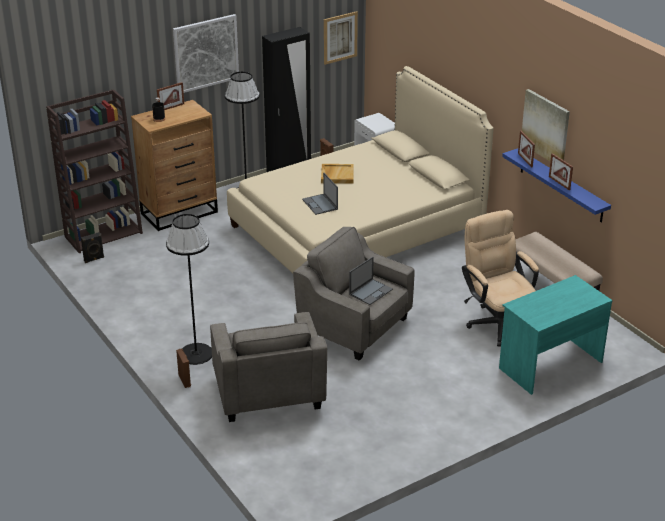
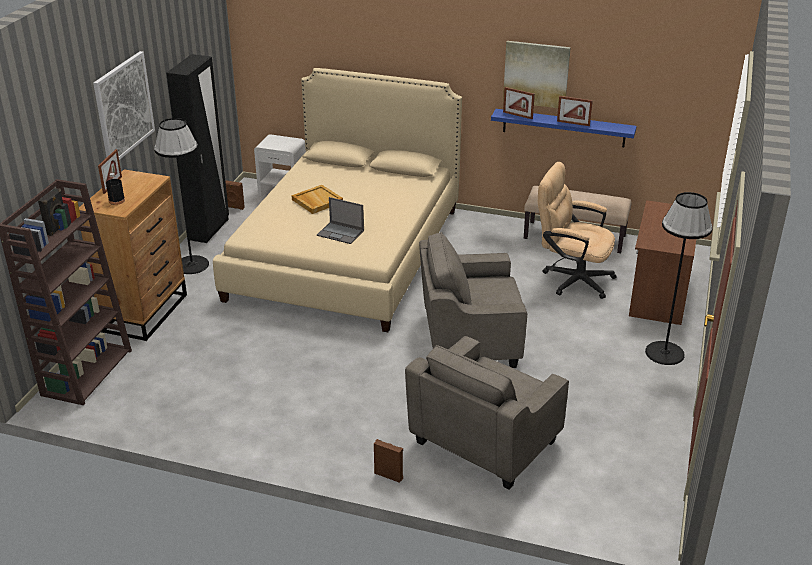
camera: 40 degrees left, 0 degrees up
(94, 259) = (111, 403): black speaker -> black speaker (57, 229)
(196, 354) = (361, 443): black floor lamp -> black floor lamp (664, 353)
(268, 393) = (484, 442): grey armchair -> grey armchair turned 90 degrees clockwise
(340, 37) = (216, 60): picture -> none
(371, 292) = (492, 292): laptop -> none
(549, 364) = (658, 294): turquoise desk -> brown desk

